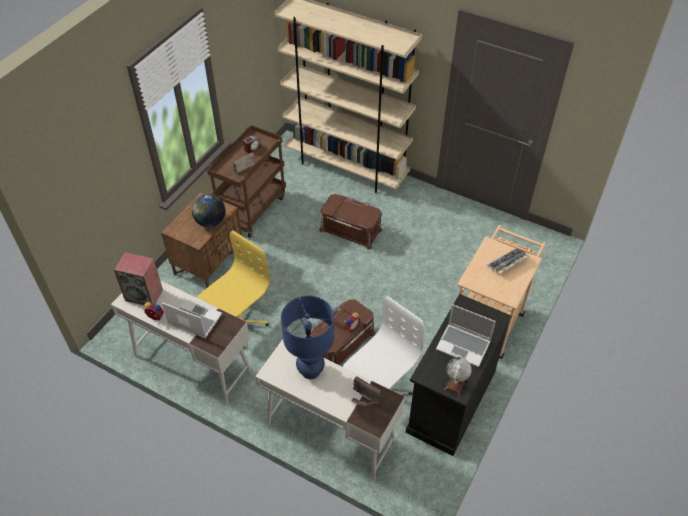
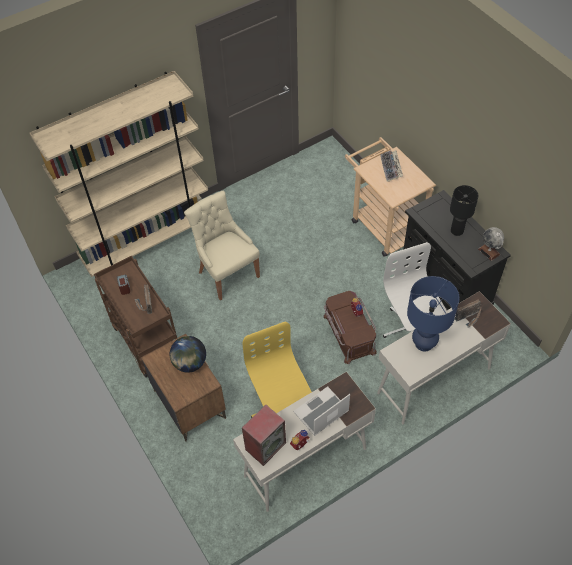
camera: 60 degrees left, 5 degrees up
(351, 229) = (227, 273): brown storage box -> beige chair
(464, 345) = (457, 230): laptop -> black table lamp

